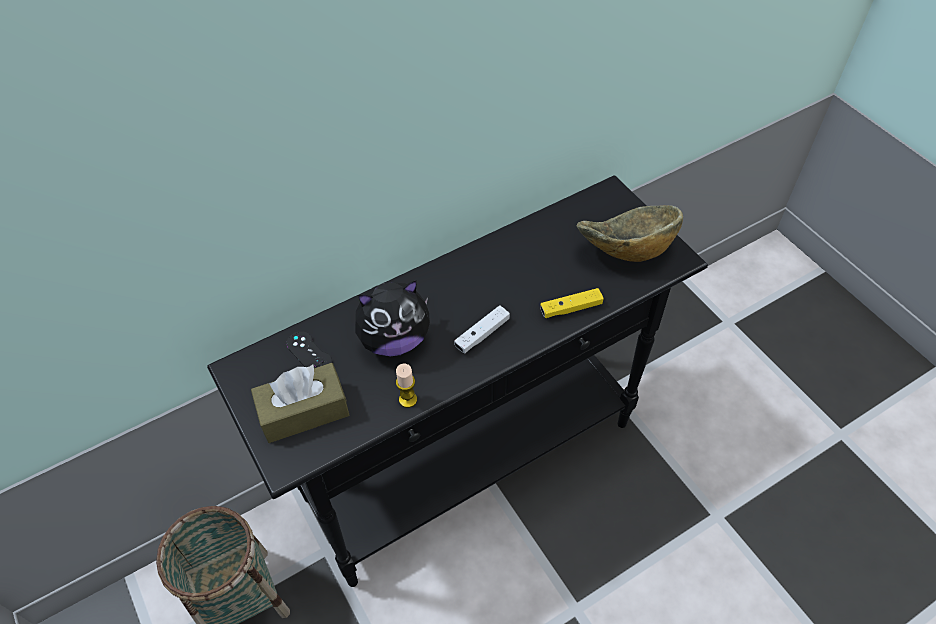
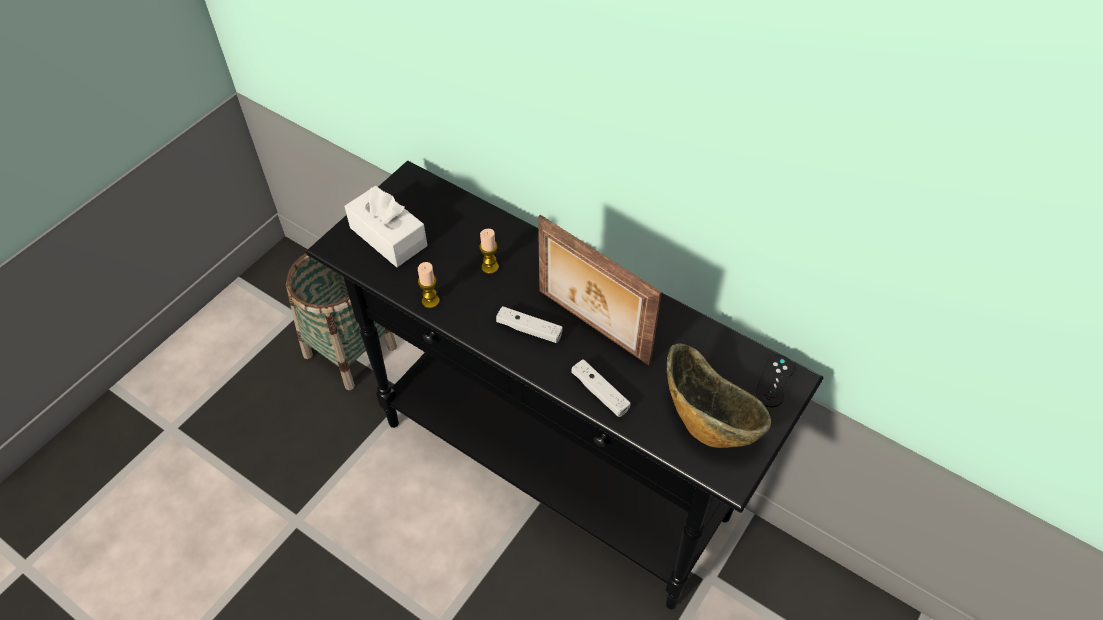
camera: 65 degrees right, 0 degrees up
(304, 411) = (388, 237): brown tissue box -> white tissue box
(309, 353) = (447, 216): black game controller -> black game controller (774, 381)
(394, 339) = (490, 267): plush toy -> candle
(503, 290) = (591, 328): none -> picture frame
(571, 308) = (600, 392): yellow game controller -> white game controller

